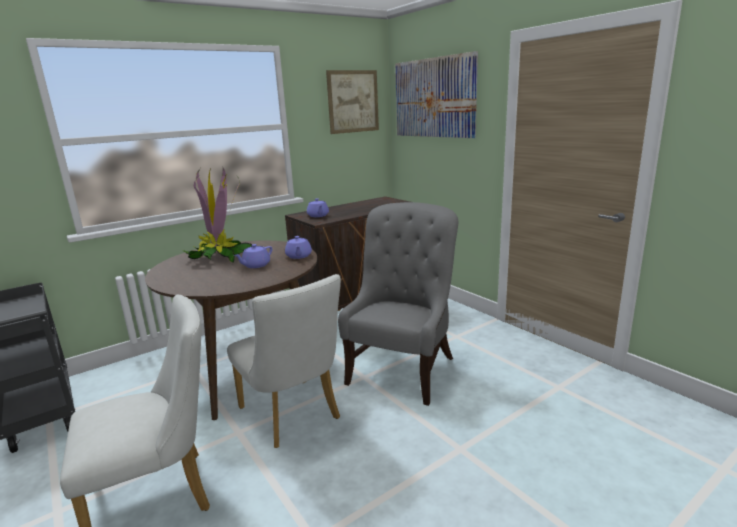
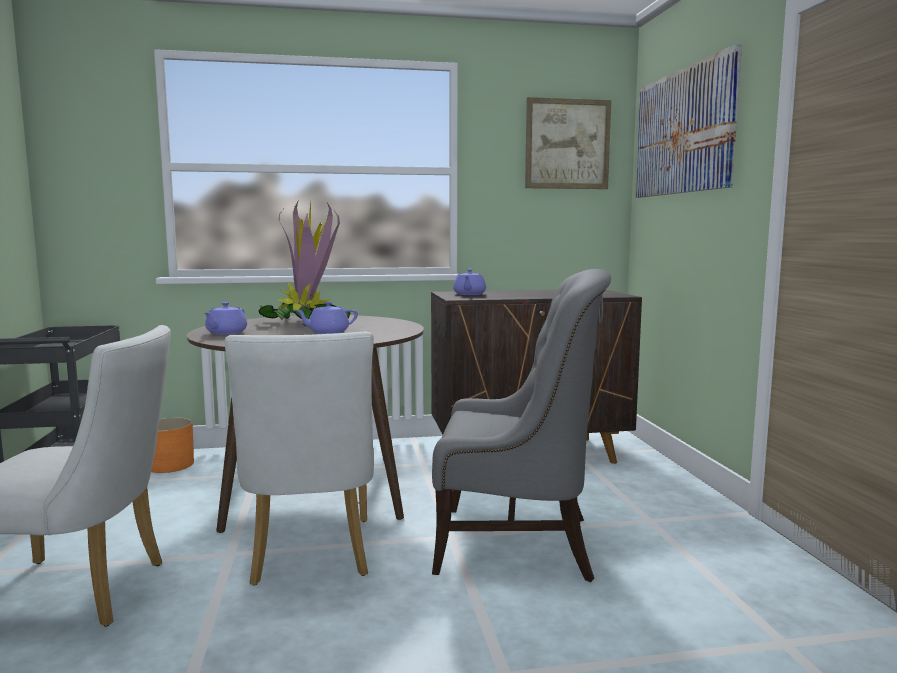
camera: 25 degrees right, 10 degrees down
(116, 379) = (169, 465): none -> orange planter
(298, 256) = (393, 331): purple teapot -> purple teapot (226, 333)
(403, 370) = (517, 543): grey chair -> grey chair turned 45 degrees clockwise

